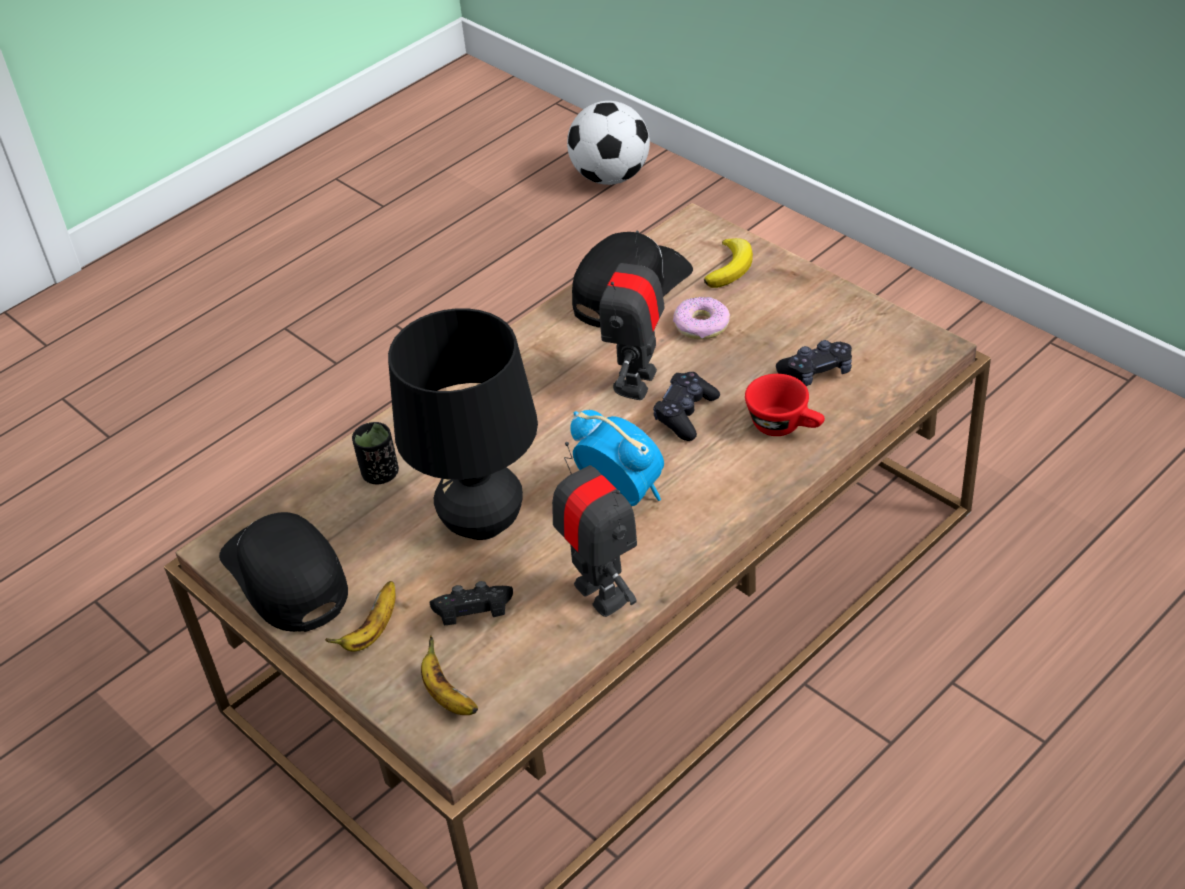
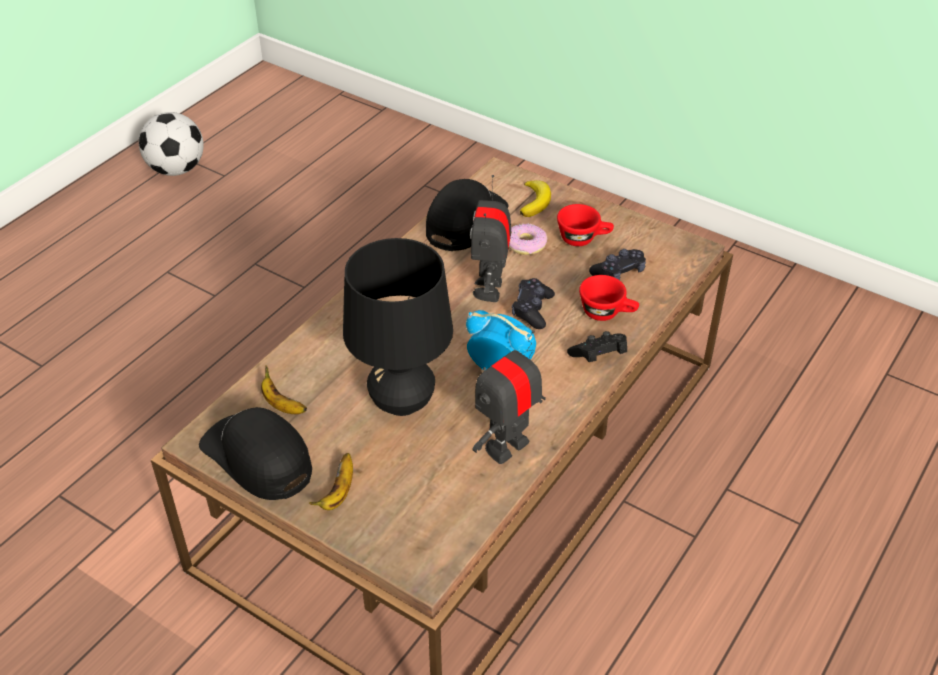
camera: 15 degrees left, 0 degrees up
(380, 474) = (312, 373): black cup -> none
(447, 696) = (410, 536): banana -> banana (281, 405)
(474, 615) = (414, 473): black game controller -> black game controller (599, 356)
(601, 593) = (507, 446): toy robot -> toy robot turned 90 degrees counterclockwise
(611, 177) = (394, 145): football -> football (176, 169)
(782, 322) = (583, 238): none -> red cup

